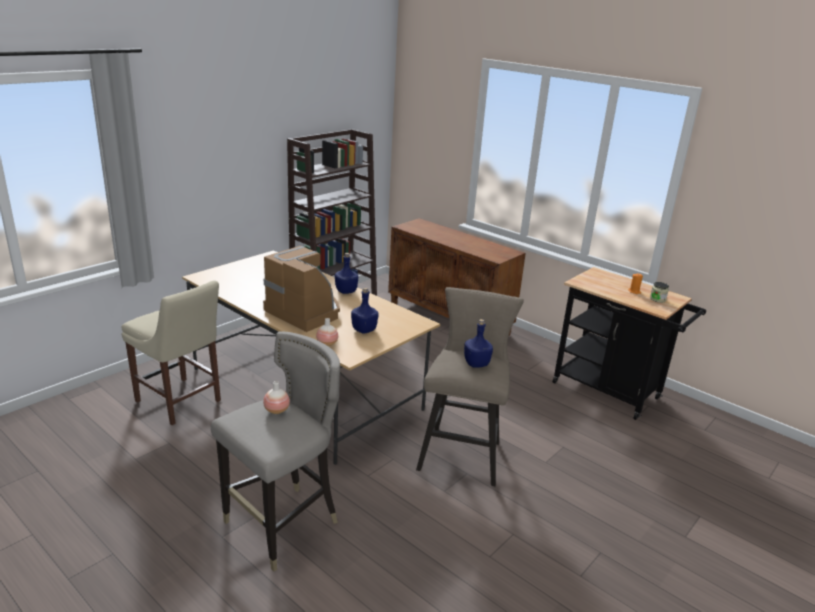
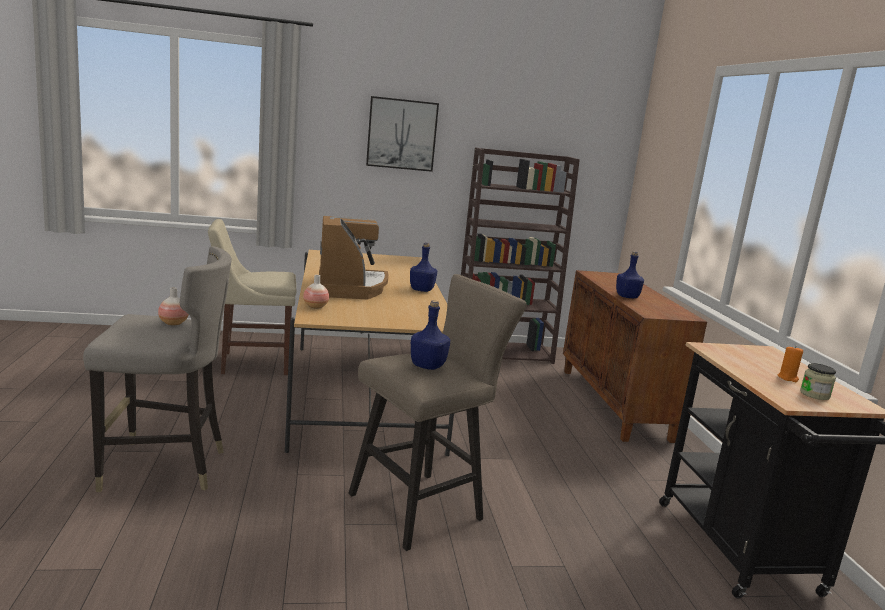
camera: 40 degrees right, 10 degrees down
(180, 402) = (251, 363): beige chair -> beige chair turned 90 degrees clockwise
(228, 140) = (402, 134): none -> picture
(363, 330) = (372, 311): blue bottle -> blue bottle (627, 296)

